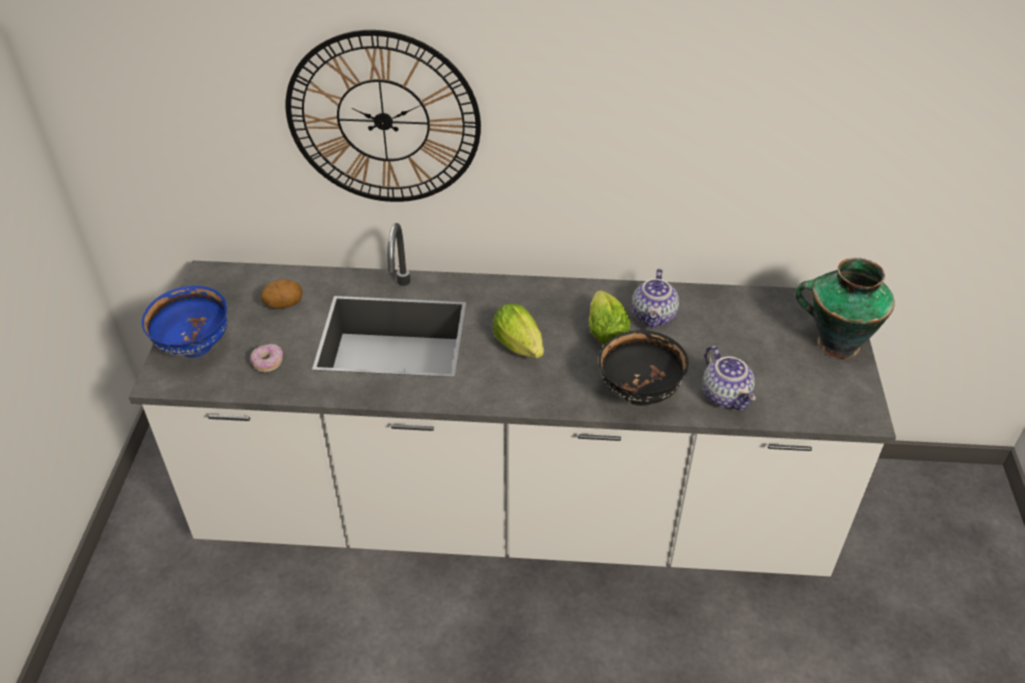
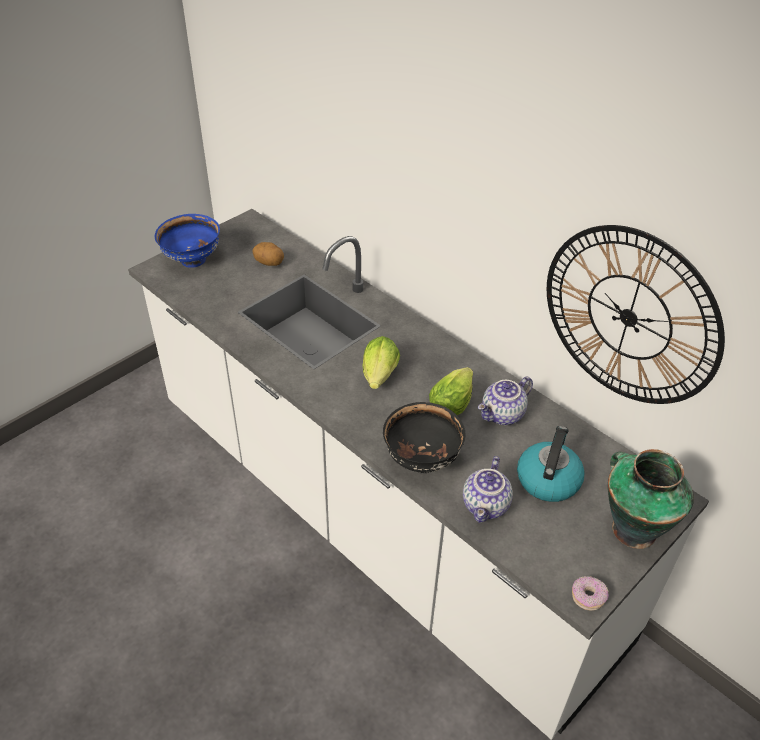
camera: 40 degrees right, 0 degrees up
(268, 363) = (218, 293): donut -> donut (588, 597)
(383, 120) = (369, 151): wall clock -> wall clock (629, 317)
(743, 345) = (548, 479): none -> kettle

